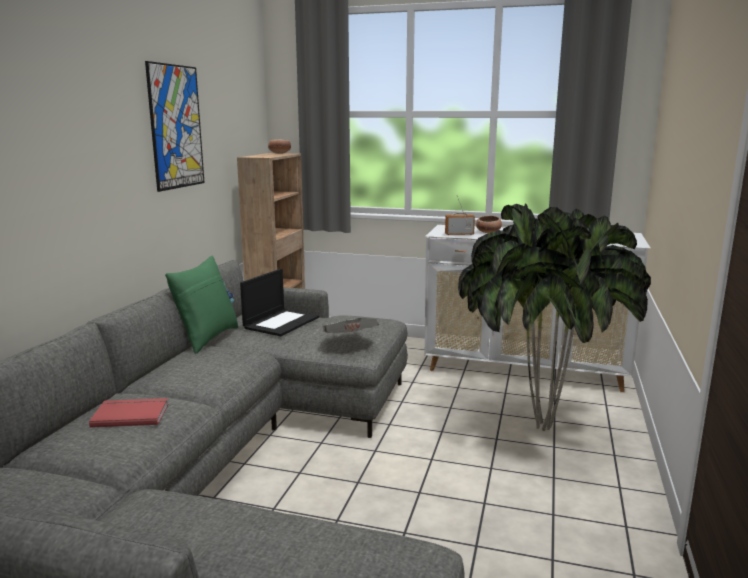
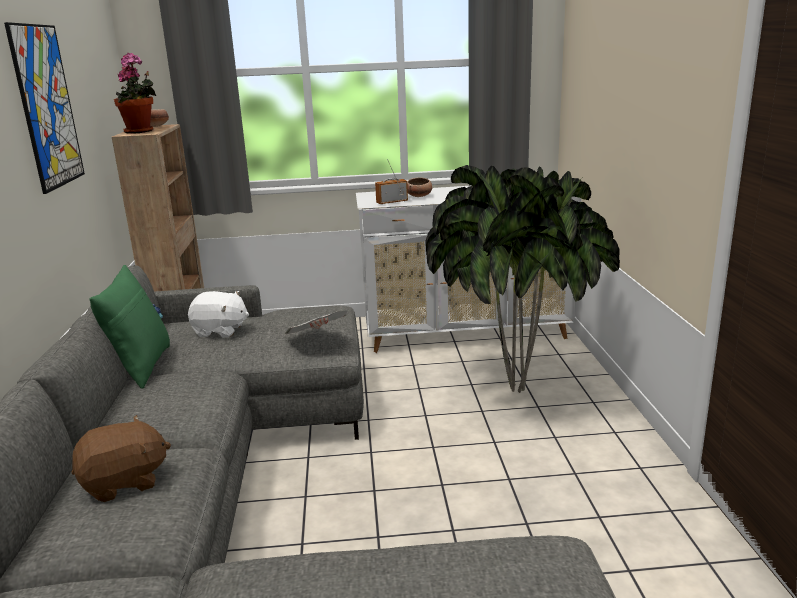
camera: 20 degrees left, 5 degrees up
(131, 414) = (125, 482): red book -> brown plush toy
(262, 155) = (141, 132): none -> potted plant
(281, 322) = (220, 331): laptop -> white plush toy

